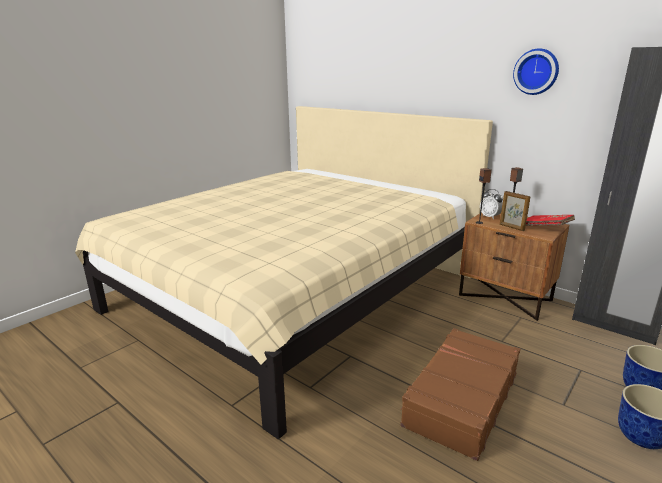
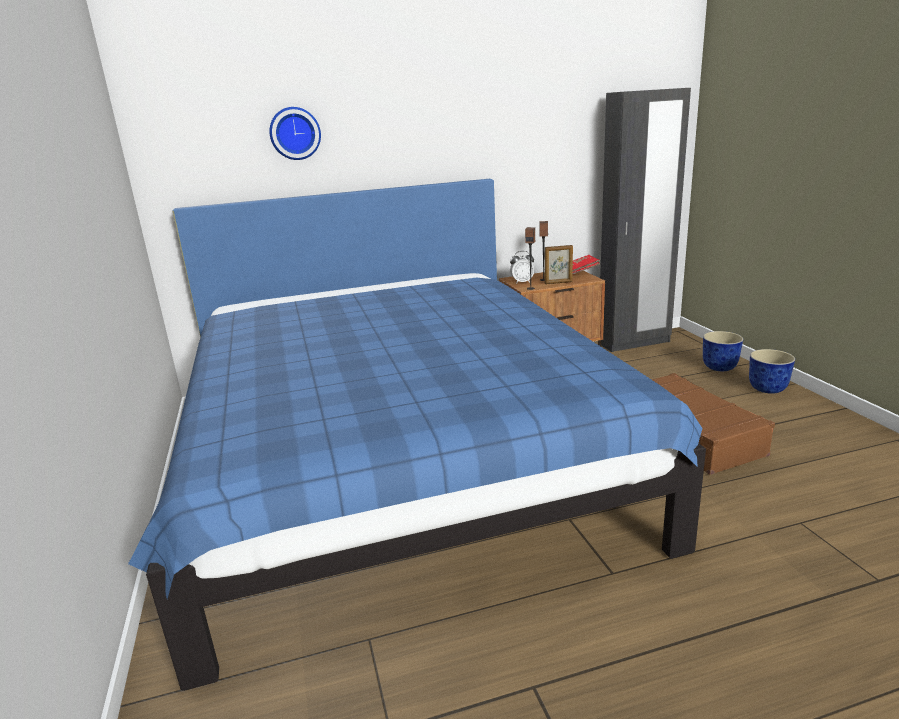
camera: 55 degrees left, 0 degrees up
(293, 292) = (397, 464): beige bed -> blue bed
(536, 71) = (524, 121): wall clock -> wall clock (295, 133)

